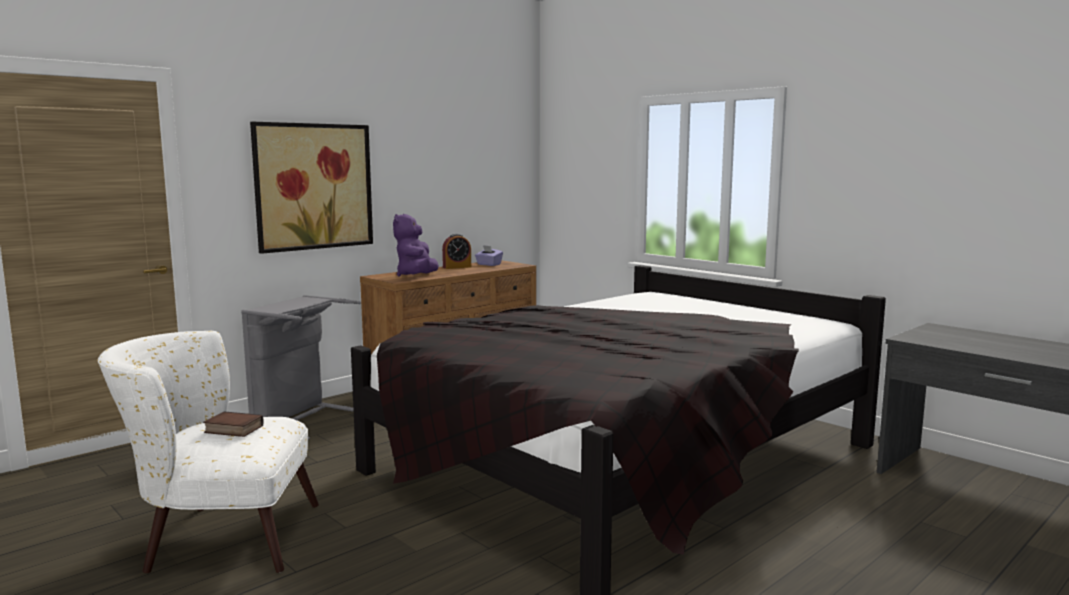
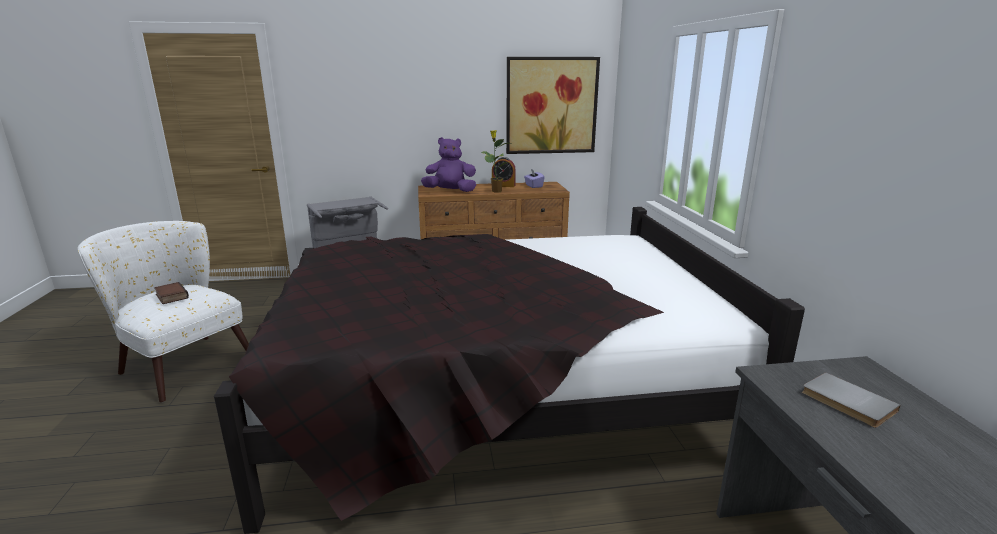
camera: 35 degrees right, 10 degrees up
(313, 186) = (381, 112): picture -> picture (551, 106)
(416, 276) = (450, 191): purple plush toy -> purple plush toy turned 45 degrees clockwise
(464, 271) = (496, 191): none -> potted plant
(961, 340) = (846, 403): none -> grey book

